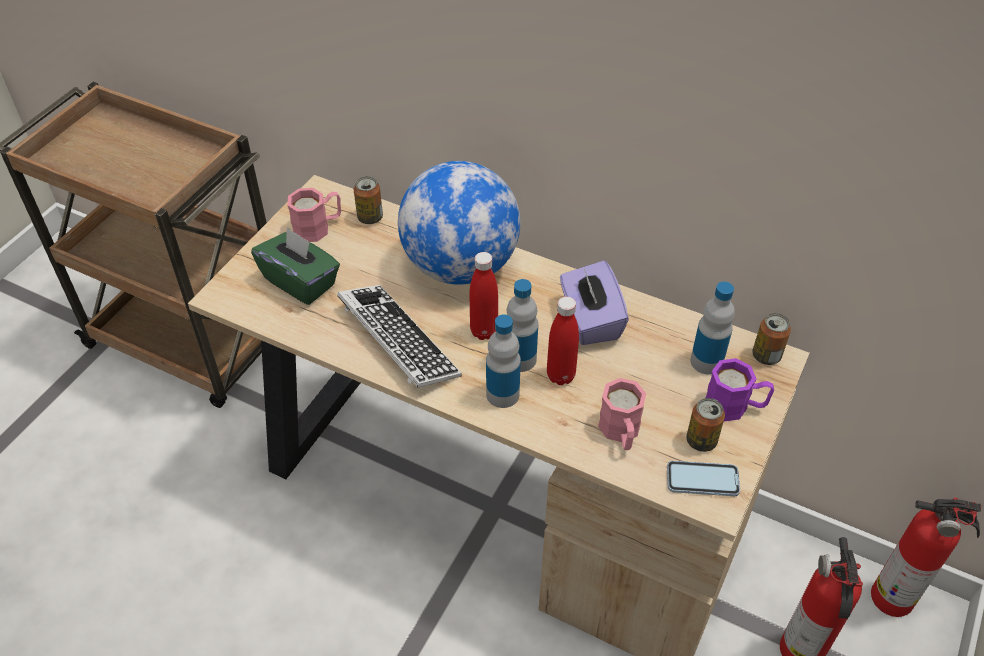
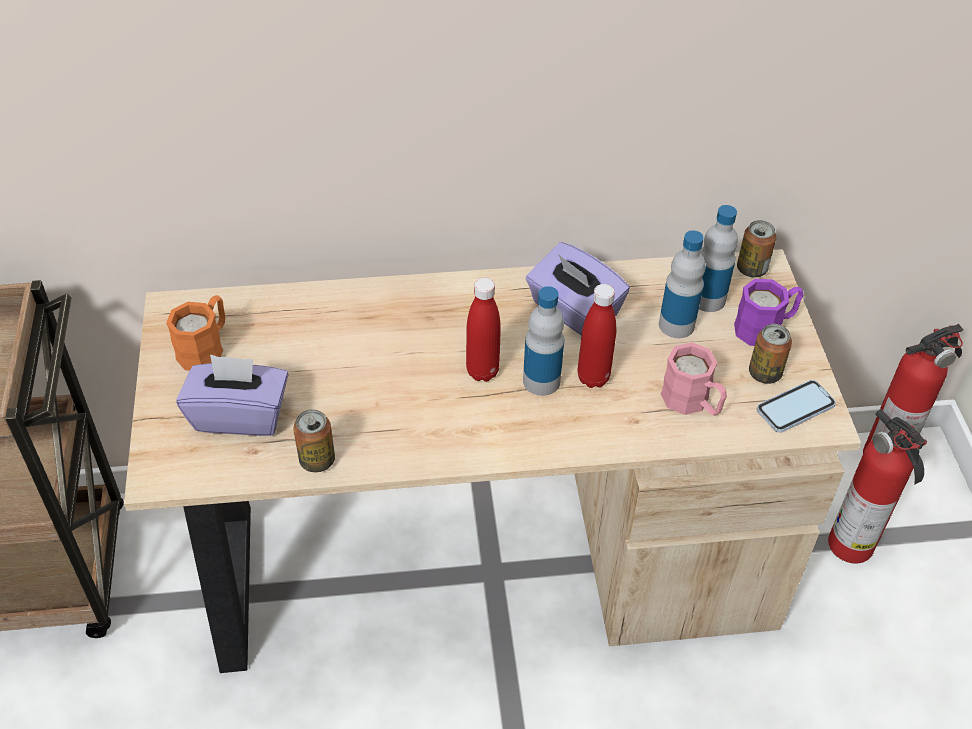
camera: 35 degrees left, 0 degrees up
(301, 282) = (240, 415): green tissue box -> purple tissue box
(318, 227) = (206, 347): pink mug -> orange mug
(370, 217) = (256, 310): can -> can (317, 460)
(397, 342) = (404, 425): keyboard -> none
(461, 266) = (400, 317): globe -> none
(502, 394) = (555, 424): bottle -> bottle (676, 325)

